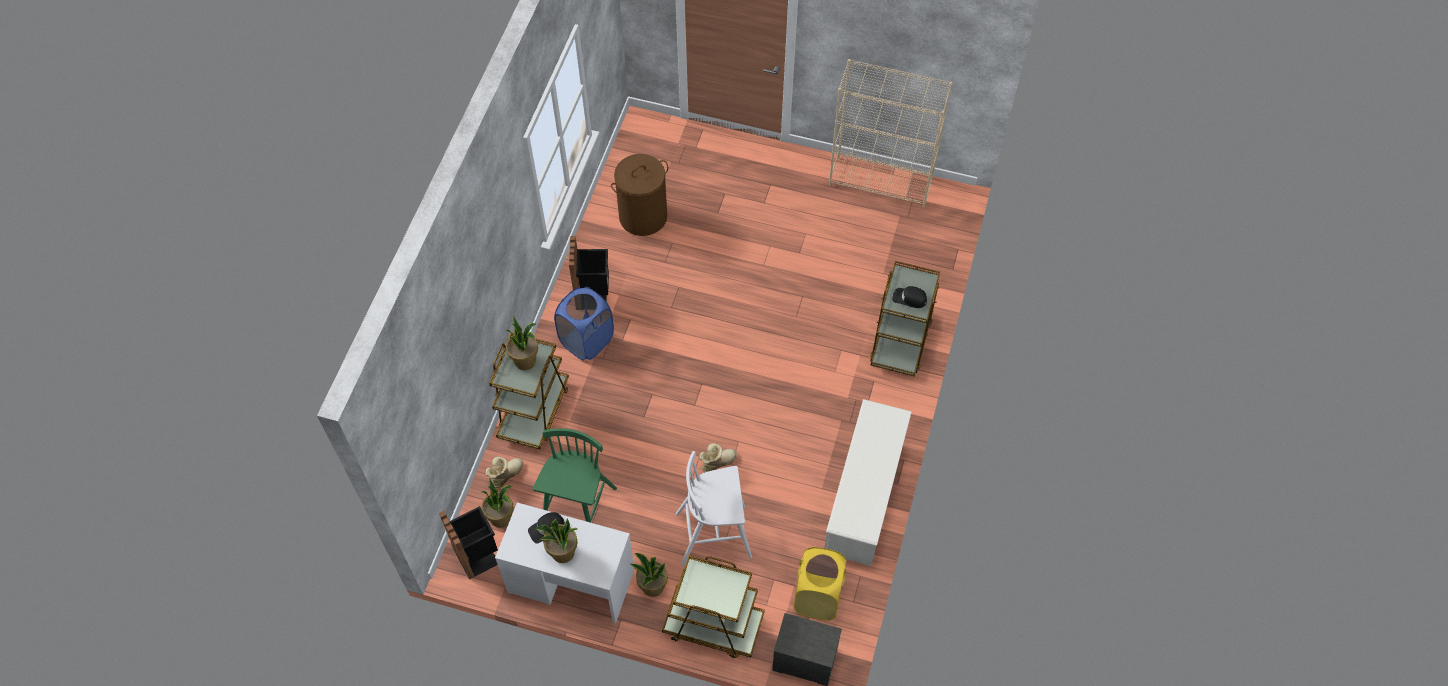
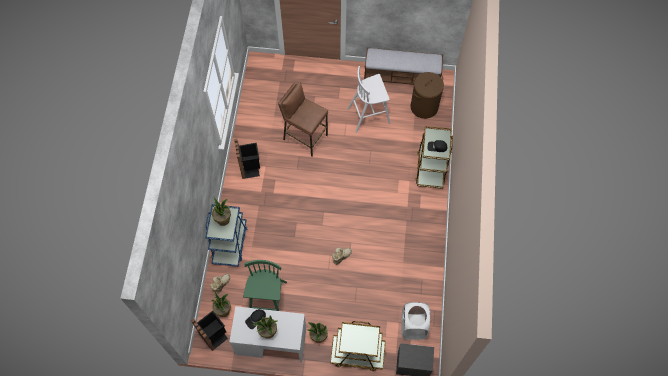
camera: 10 degrees left, 5 degrees up
(534, 411) = (230, 243): brown cart -> blue cart
(587, 340) = (252, 196): blue laundry basket -> none
(643, 216) = (270, 117): brown laundry basket -> brown laundry basket (424, 106)
(695, 258) = (305, 137): none -> brown stool
(715, 535) = (348, 300): white stool -> white stool (369, 115)
(818, 597) = (413, 327): yellow laundry basket -> white laundry basket
(864, 498) = (428, 264): white shoe rack -> none
(881, 182) = (402, 76): beige bookcase -> bench

